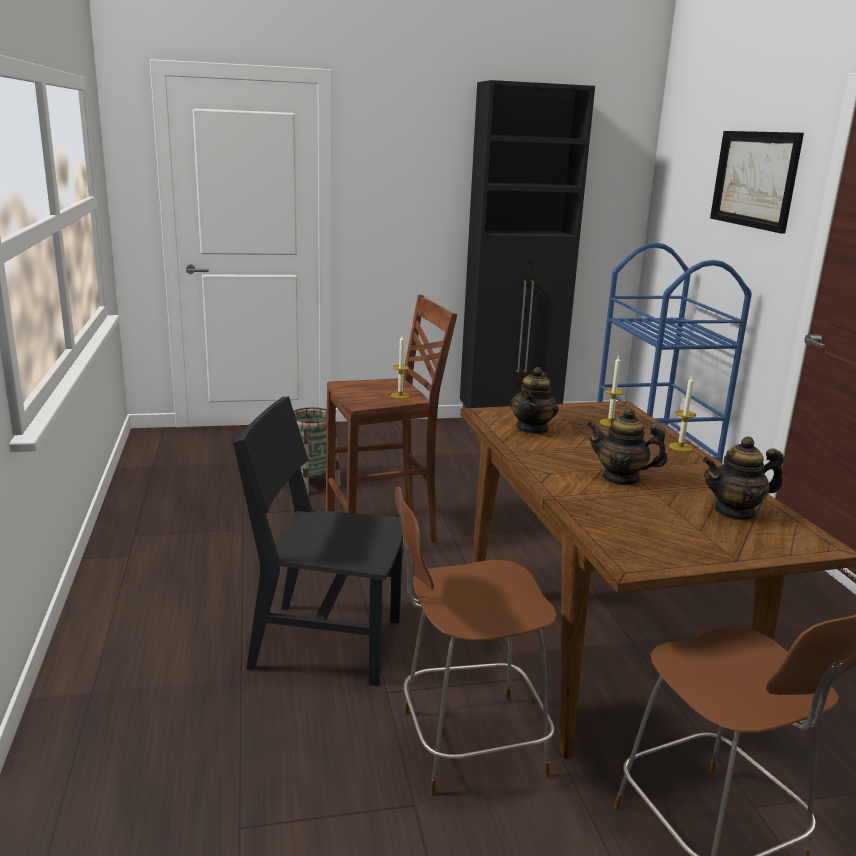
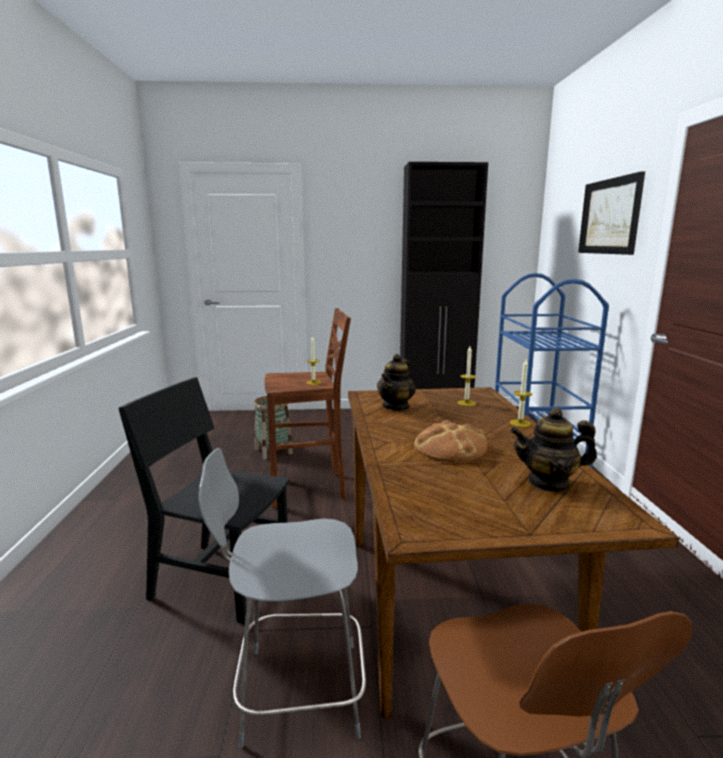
camera: 10 degrees right, 5 degrees down
(467, 743) = (296, 691): brown chair -> grey chair
(621, 478) = (450, 448): teapot -> bread

